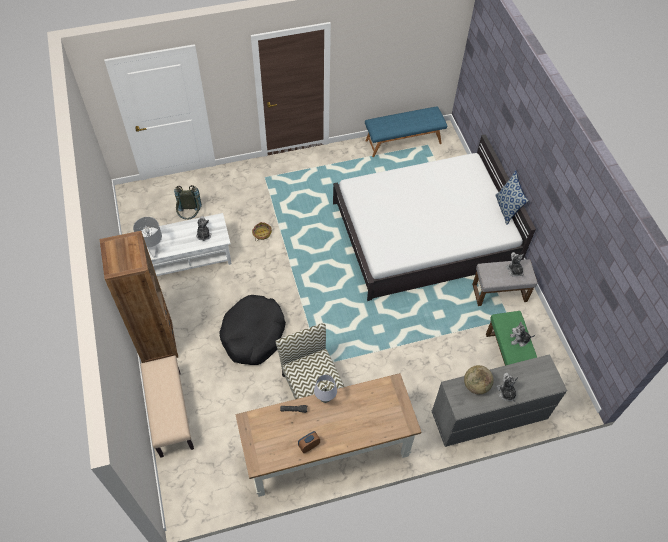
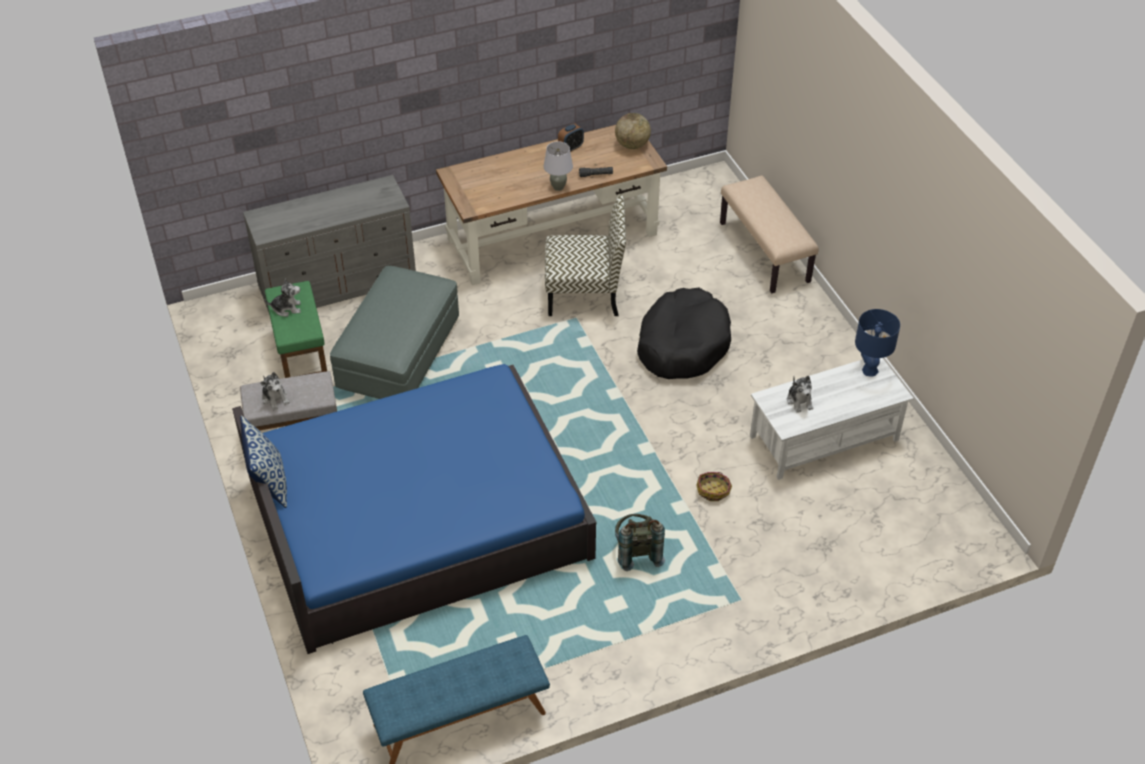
camera: 175 degrees right, 10 degrees down
(153, 250) = (869, 370): grey table lamp -> blue table lamp
(157, 343) = (818, 322): brown bookcase -> none
(190, 216) = (854, 509): grey backpack -> grey backpack (636, 552)
(311, 386) = (585, 294): chair -> chair turned 60 degrees counterclockwise
(425, 234) = (417, 519): white bed -> blue bed
(441, 347) = (399, 353): none -> grey ottoman
(476, 385) = (363, 206): globe -> globe (632, 145)
(506, 392) = (324, 203): plush toy -> none

